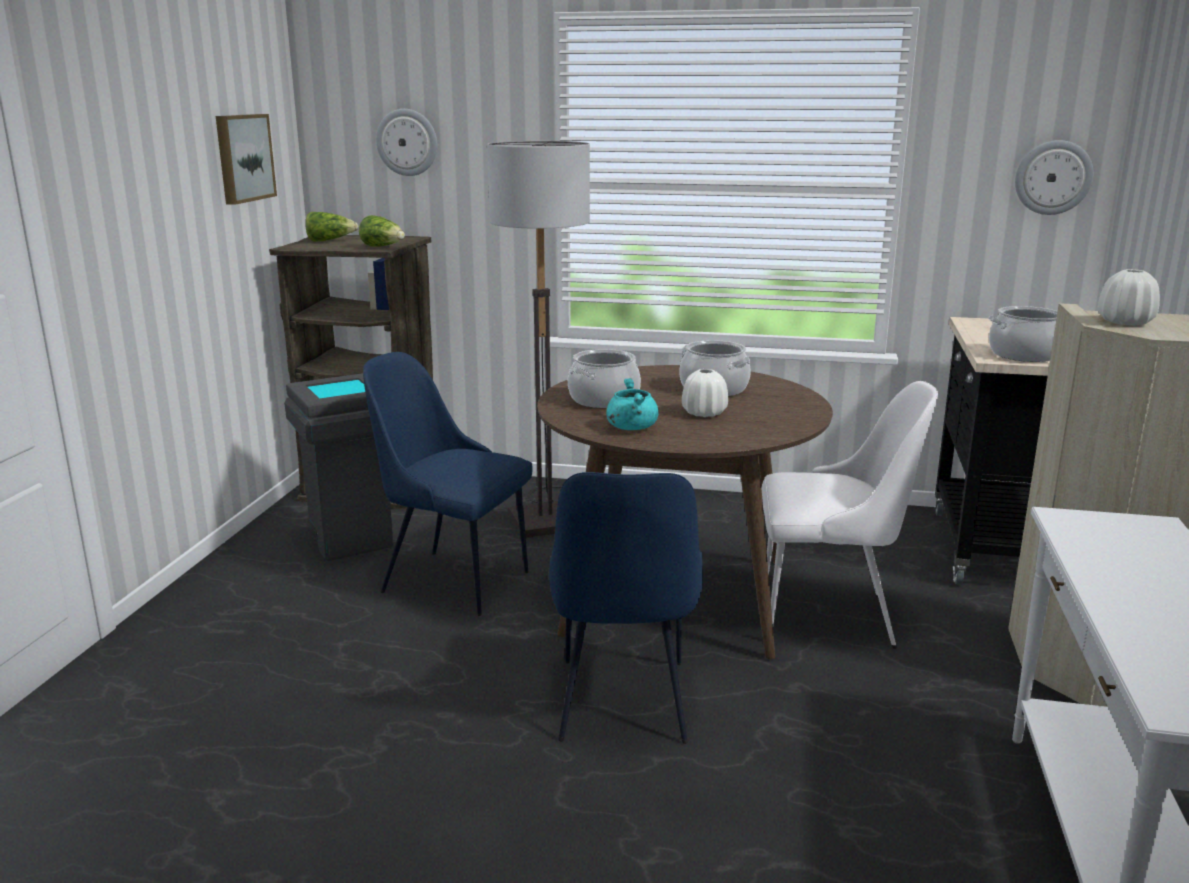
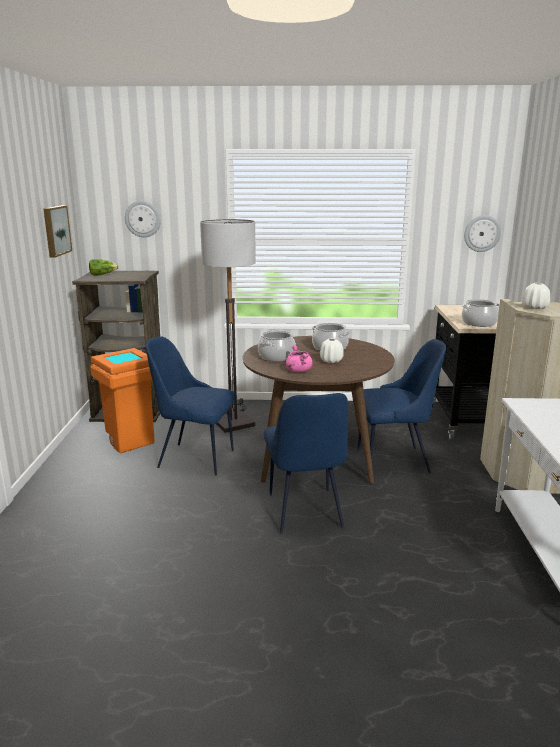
camera: 10 degrees left, 0 degrees up
(350, 542) = (129, 442): grey trash can -> orange trash can
(383, 247) = (137, 278): lettuce -> none
(631, 427) = (298, 370): turquoise cooking pot -> pink cooking pot
(827, 617) = (393, 461): white chair -> blue chair

